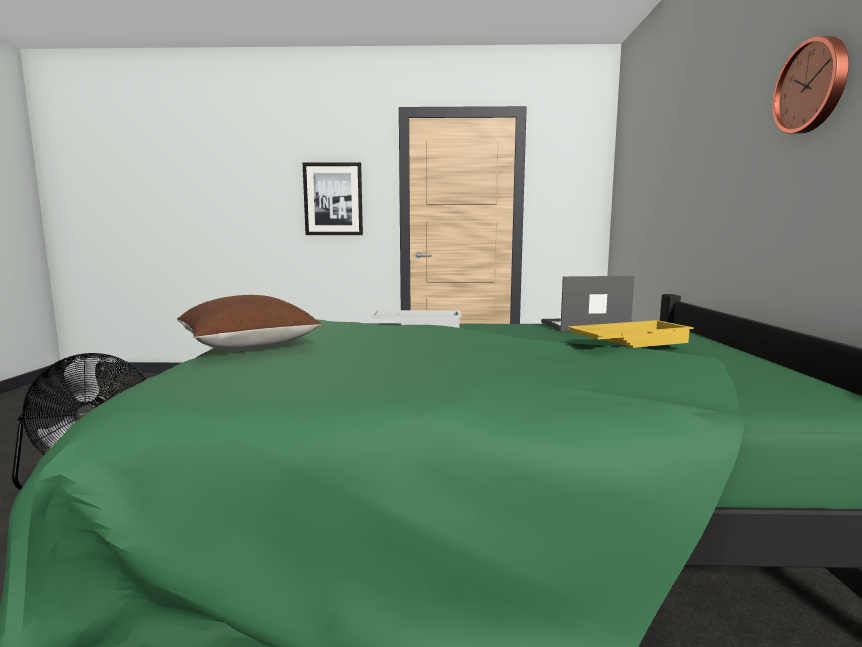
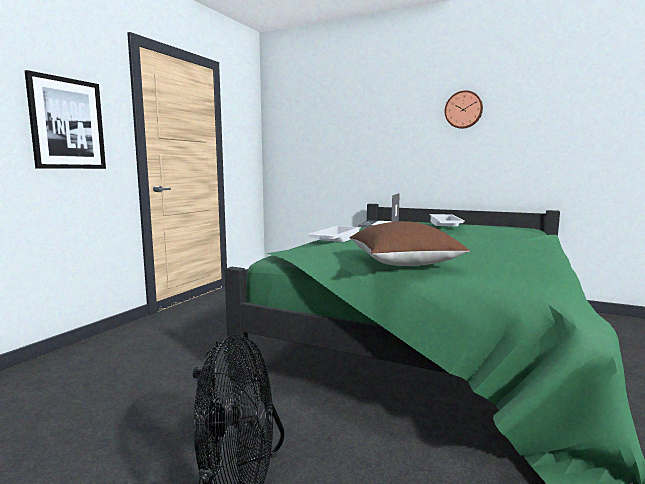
camera: 65 degrees left, 0 degrees up
(628, 342) = (444, 225): yellow tray -> white tray

